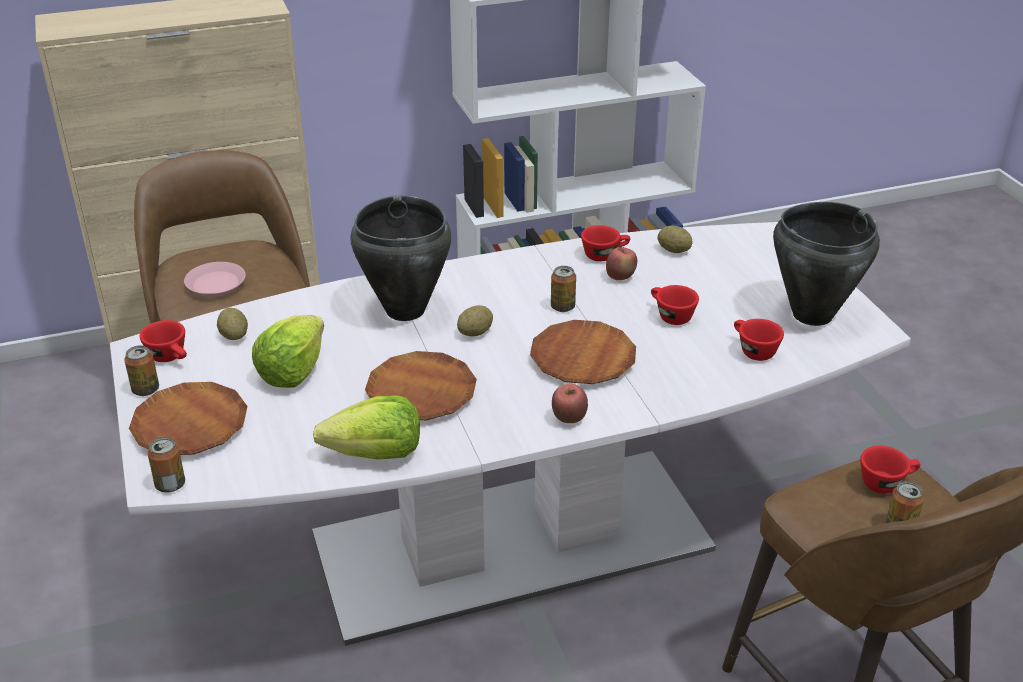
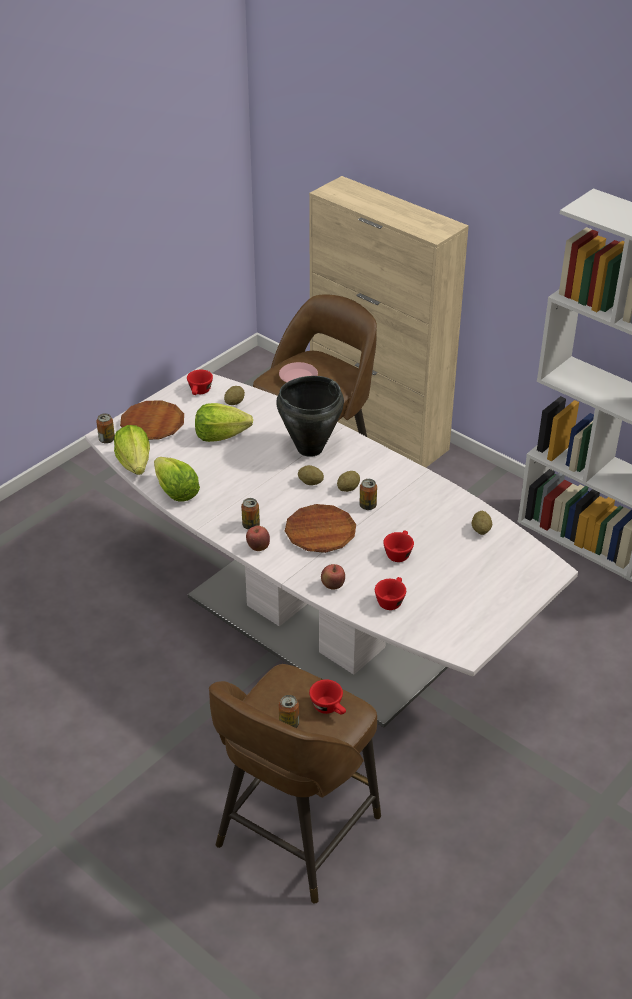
camera: 60 degrees right, 5 degrees up
(145, 390) = (168, 398): can -> can (251, 525)
(266, 474) = (135, 464): none -> lettuce
(421, 392) = (238, 485): brown plate -> none
(515, 309) = (348, 488): none -> potato
(605, 255) = (445, 502): red cup -> none
(620, 277) = (424, 518): apple -> apple (333, 586)
(811, 314) = (458, 615): black cooking pot -> none

